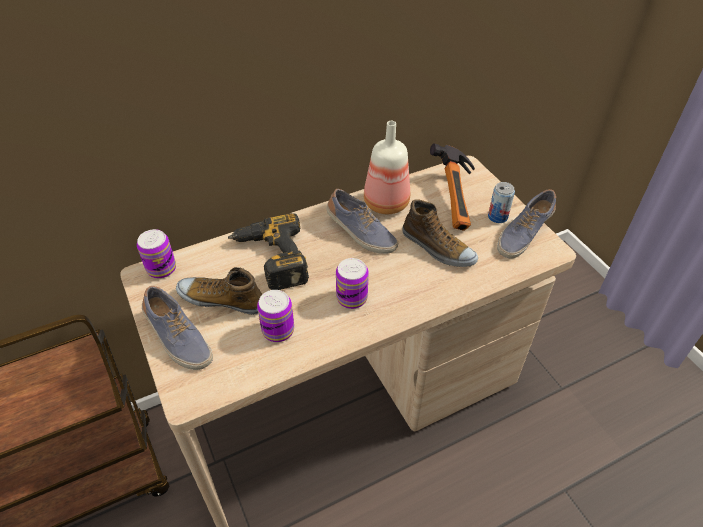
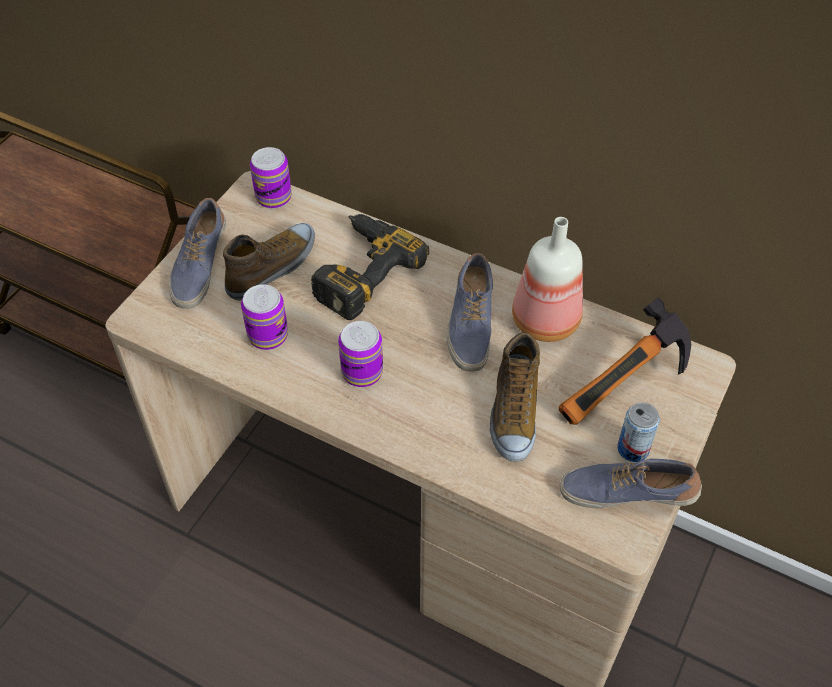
camera: 55 degrees right, 5 degrees up
(222, 299) = (272, 267): shoe -> shoe turned 60 degrees clockwise

